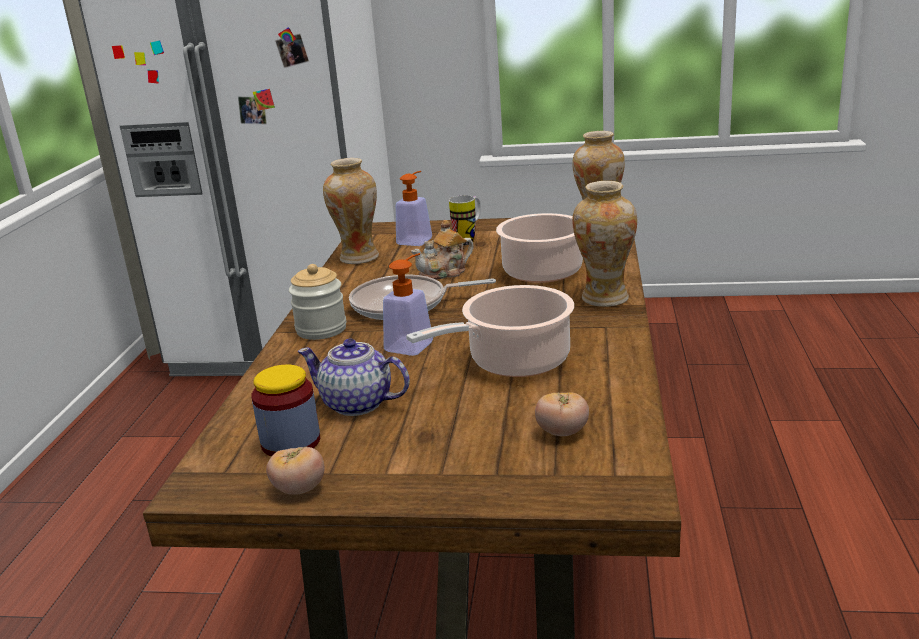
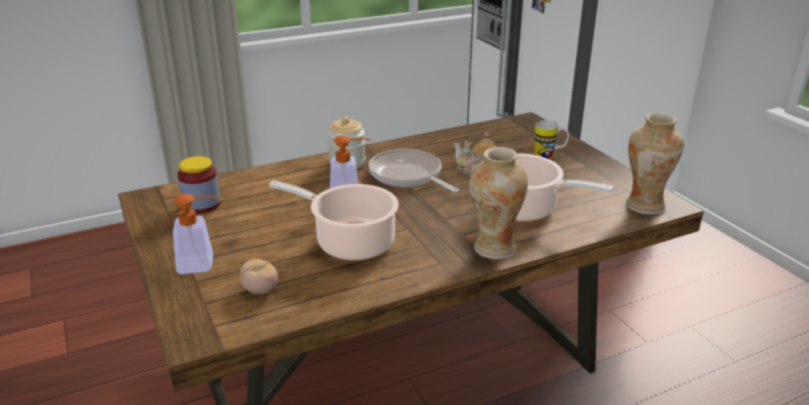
camera: 55 degrees right, 5 degrees up
(299, 489) = (153, 225): tomato -> none
(357, 404) = (257, 208): teapot -> none
(358, 258) = (470, 135): vase -> none
(417, 239) = (526, 142): soap dispenser -> soap dispenser (203, 264)

